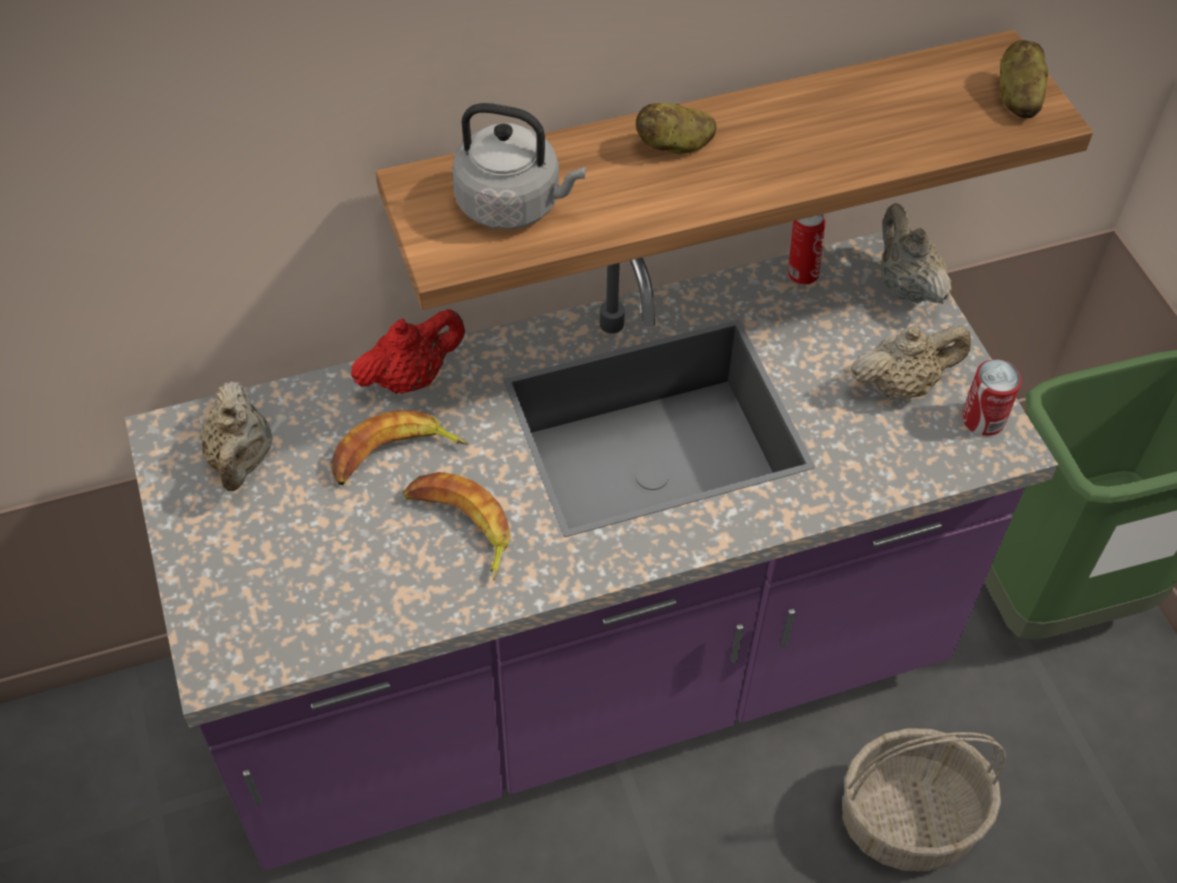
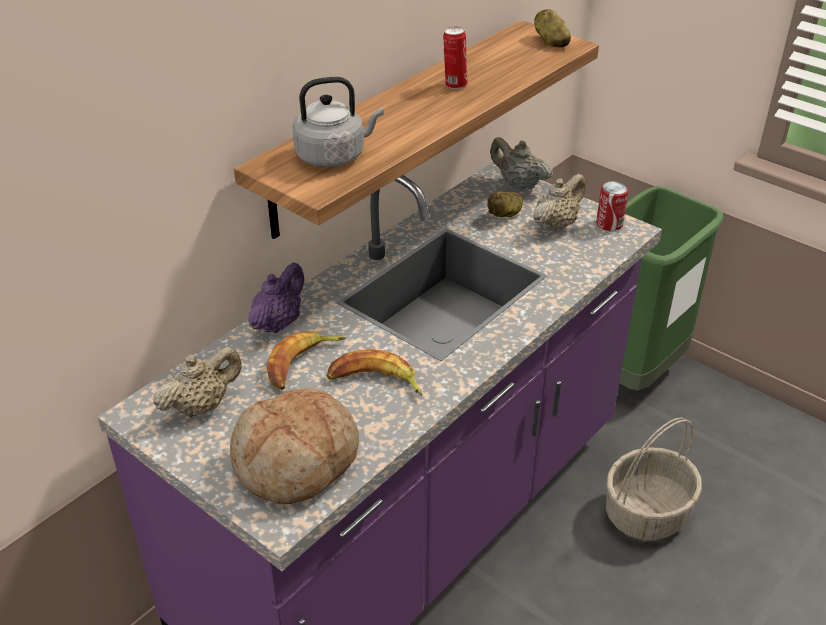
camera: 30 degrees left, 15 degrees down
(241, 460) = (202, 406): beige teapot -> beige teapot turned 90 degrees counterclockwise
(290, 595) = (297, 460): none -> bread
(411, 378) = (278, 323): red teapot -> purple teapot
(674, 146) = (399, 107): potato -> potato (505, 214)
(801, 274) = (460, 198): can -> can (454, 85)

